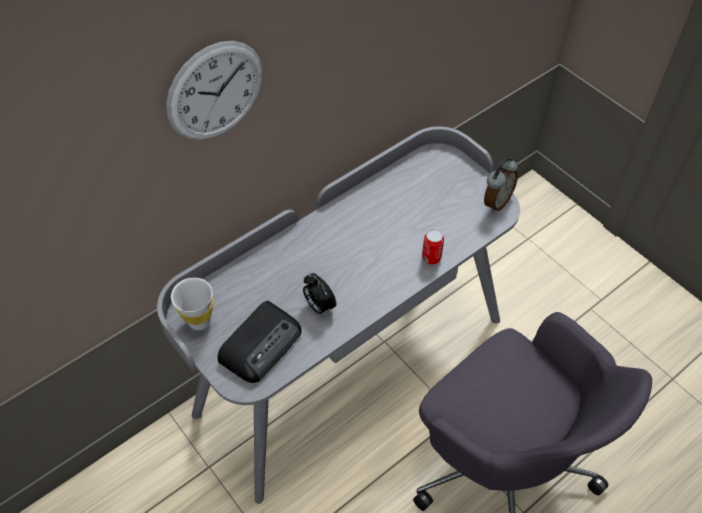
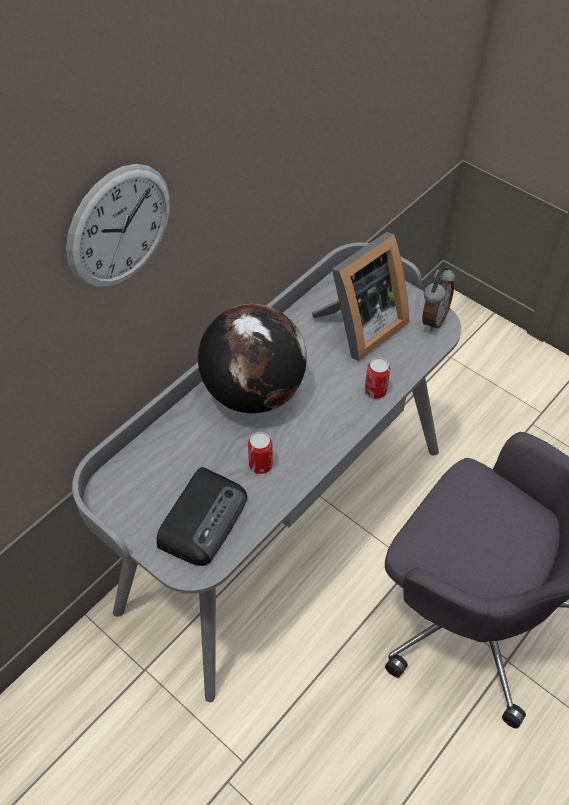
camera: 10 degrees left, 0 degrees up
(199, 321) = (124, 503): white cup -> none
(319, 306) = (261, 465): alarm clock -> can
(326, 243) = (253, 392): none -> globe
(429, 201) = (359, 328): none -> picture frame

